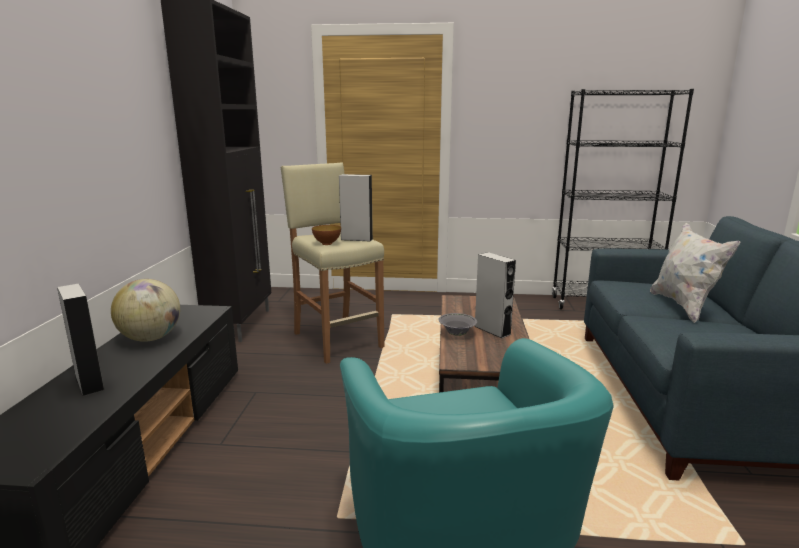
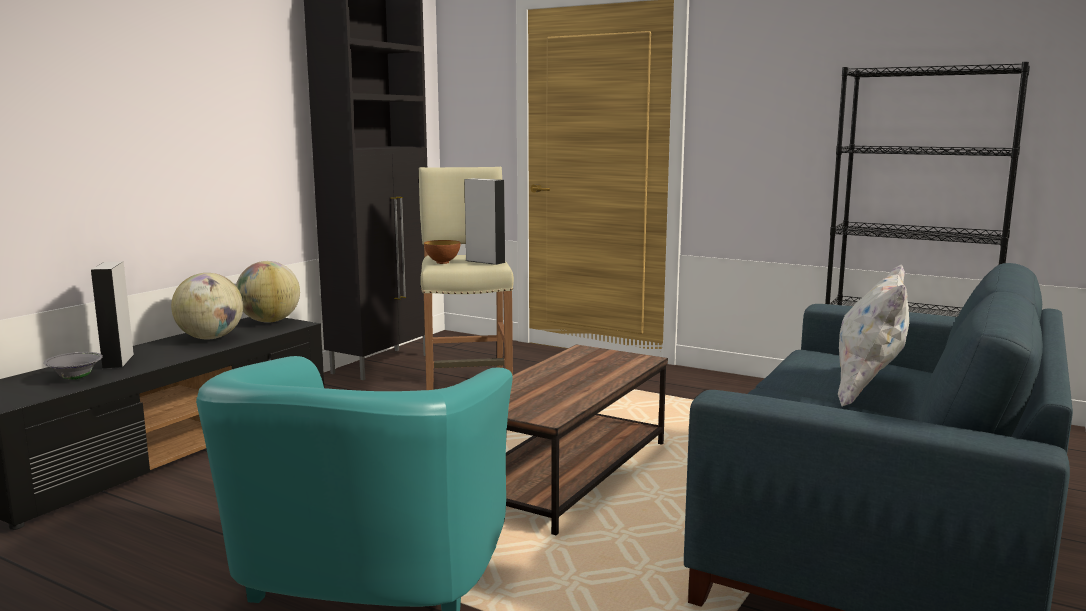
camera: 25 degrees right, 5 degrees down
(183, 311) = (270, 321): none -> globe
(457, 334) = (524, 381): grey bowl -> grey bowl (75, 378)
(492, 330) = (573, 383): grey speaker -> none

